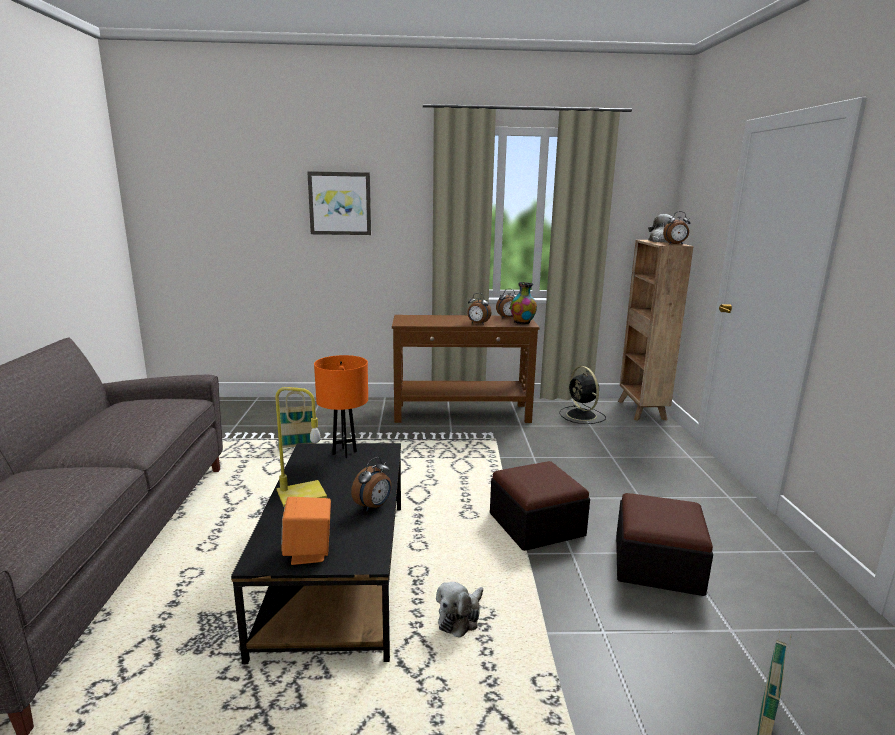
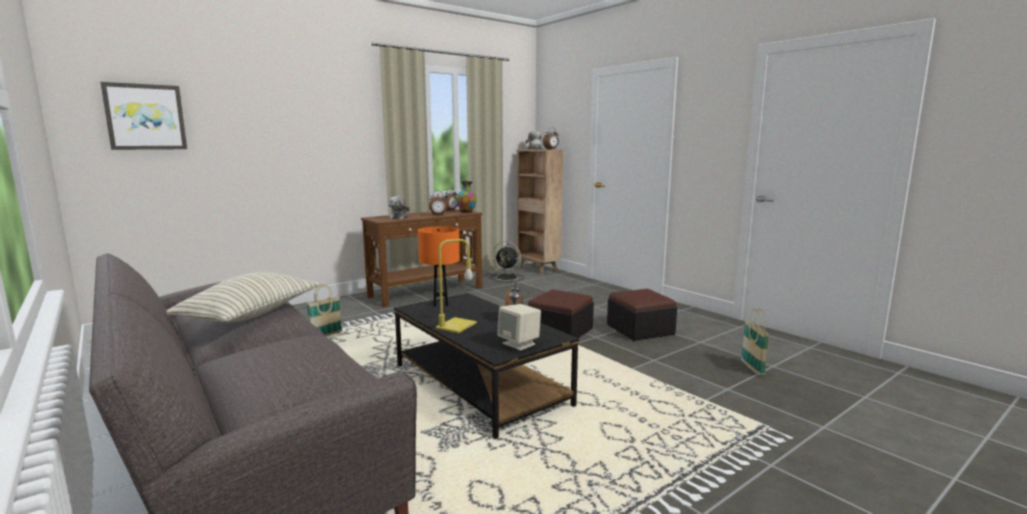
camera: 35 degrees left, 5 degrees down
(116, 426) = (251, 315): none -> pillow
(309, 553) = (519, 344): orange speaker -> beige speaker
(340, 203) = (299, 123): picture -> picture (145, 117)
(460, 618) = (582, 378): plush toy -> plush toy (398, 217)

